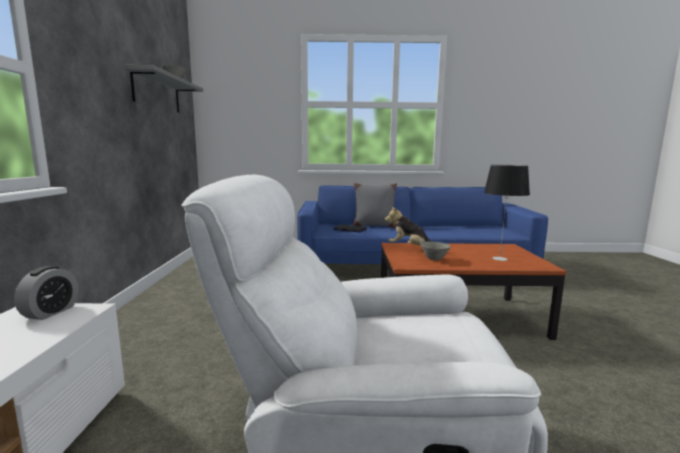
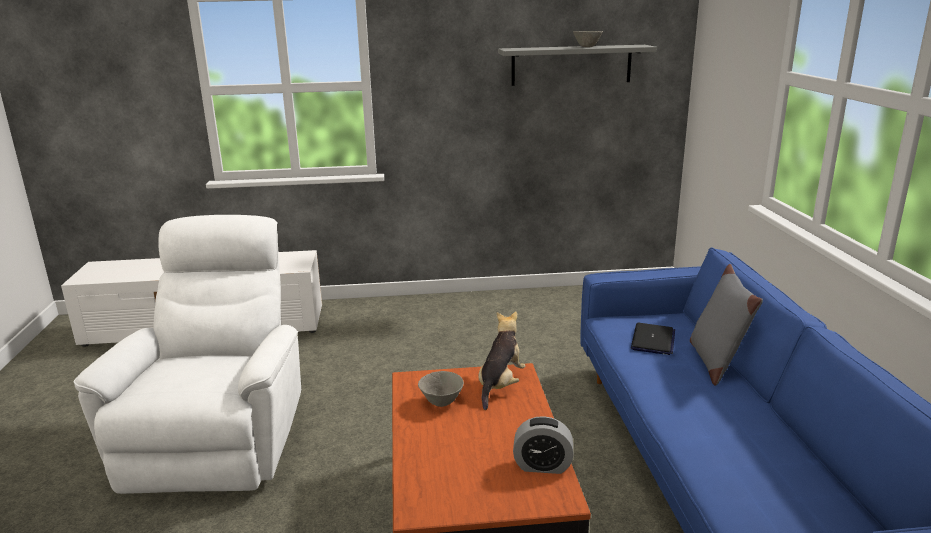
camera: 85 degrees right, 10 degrees up
(51, 312) = (297, 261): alarm clock -> alarm clock (542, 466)
(500, 258) = (456, 467): table lamp -> none

